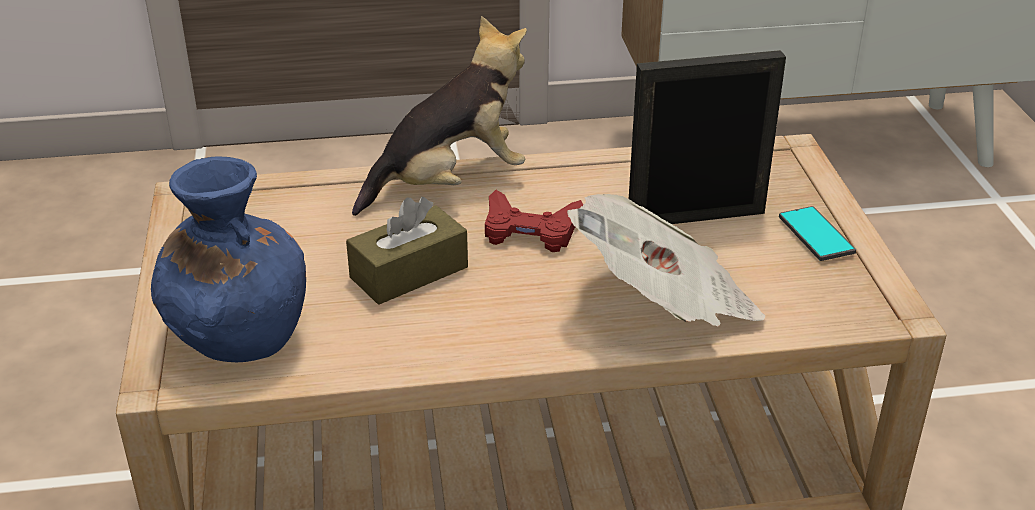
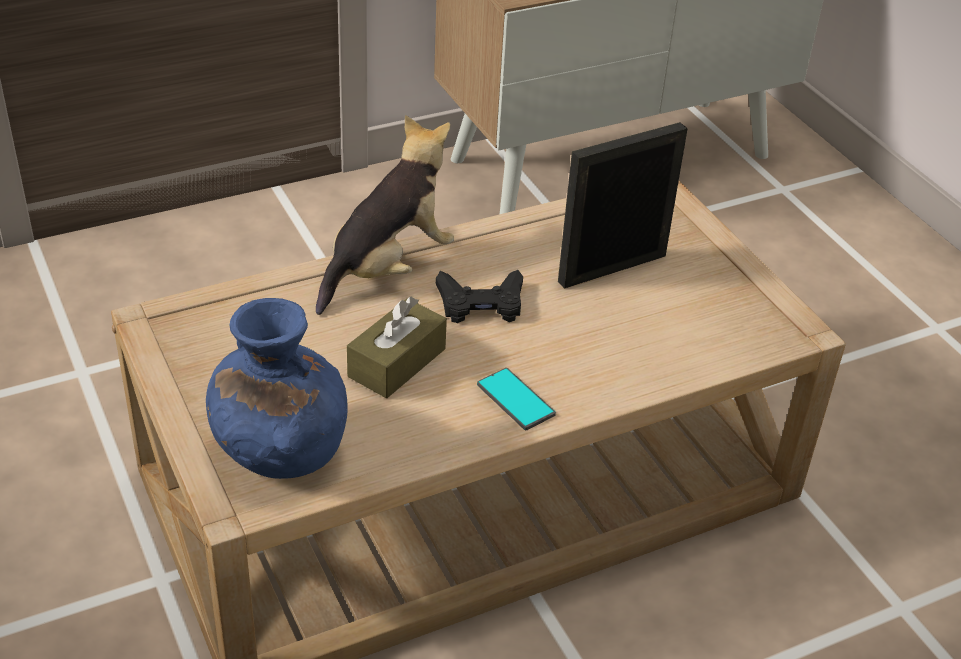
camera: 20 degrees left, 5 degrees up
(530, 230) = (481, 303): red game controller -> black game controller
(665, 304) = (625, 355): newspaper -> none
(816, 234) = (715, 270): phone -> phone (516, 400)

